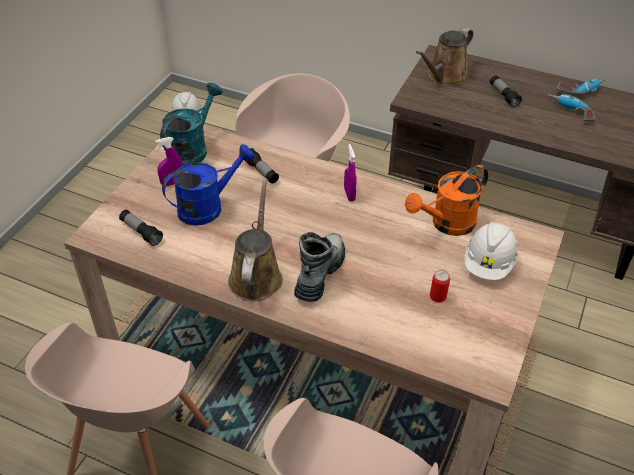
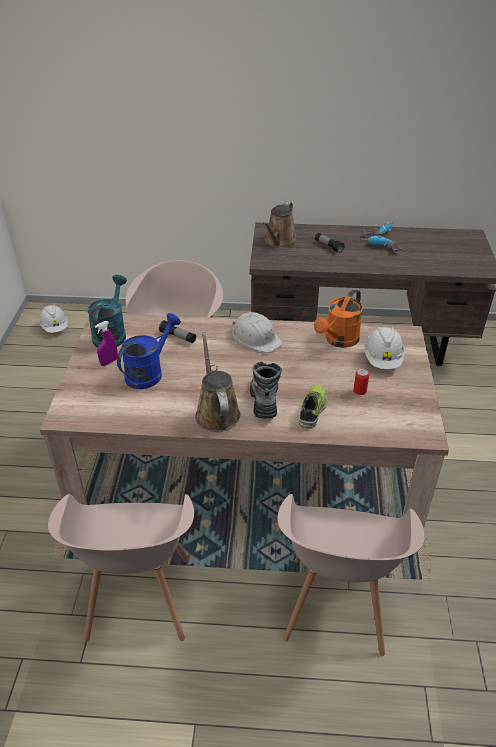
camera: 20 degrees left, 5 degrees down
(141, 232) = (103, 404): flashlight -> none
(349, 195) = (256, 337): purple spray bottle -> white hard hat
(368, 305) = (313, 410): none -> shoe

